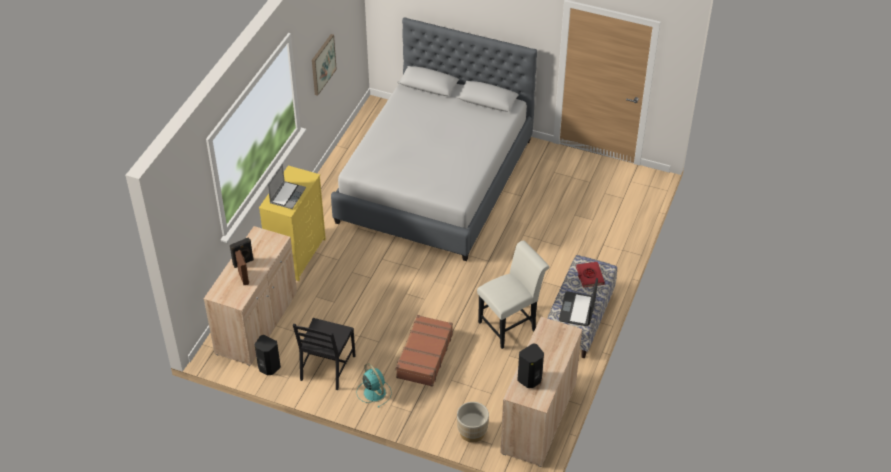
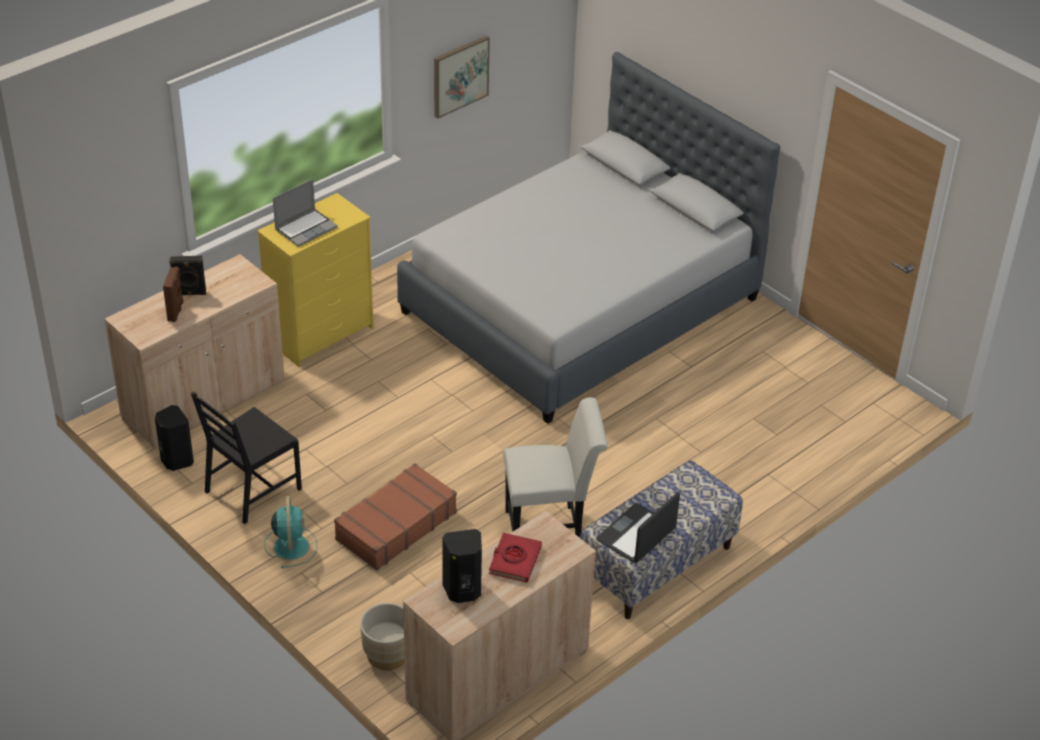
camera: 25 degrees right, 5 degrees down
(589, 276) = (689, 496): red book -> red book (514, 560)

